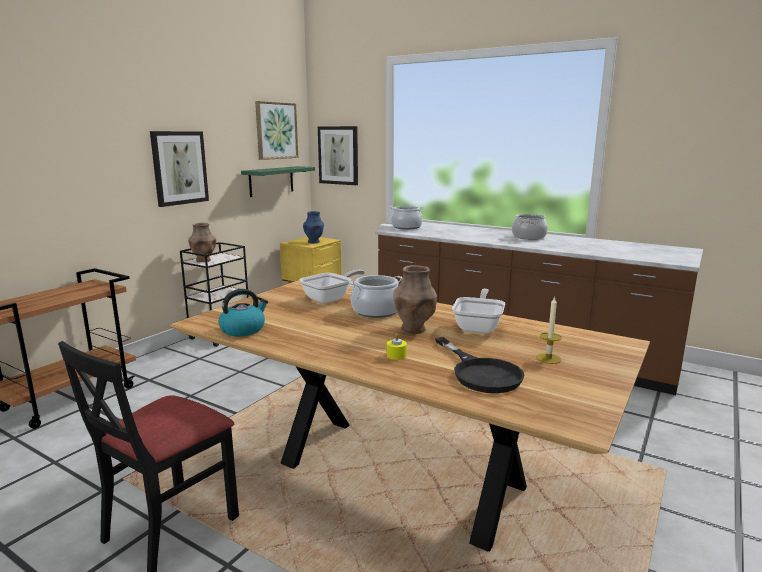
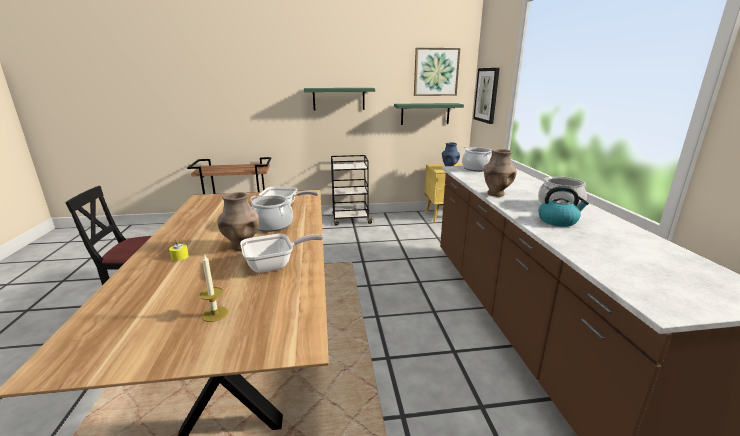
camera: 50 degrees right, 5 degrees up
(179, 168) = (339, 99): picture -> green shelf
(204, 260) = (341, 165): brown vase -> brown vase (496, 194)
(243, 329) = (197, 209): kettle -> kettle (558, 221)
(480, 372) = (159, 294): black frying pan -> none

